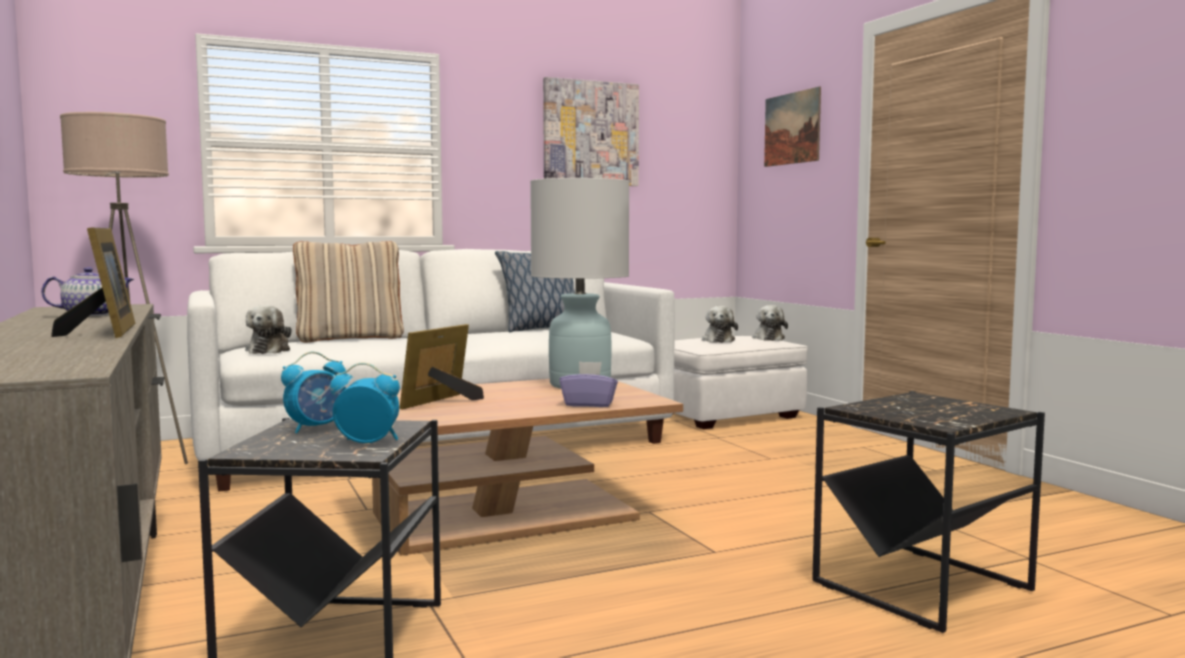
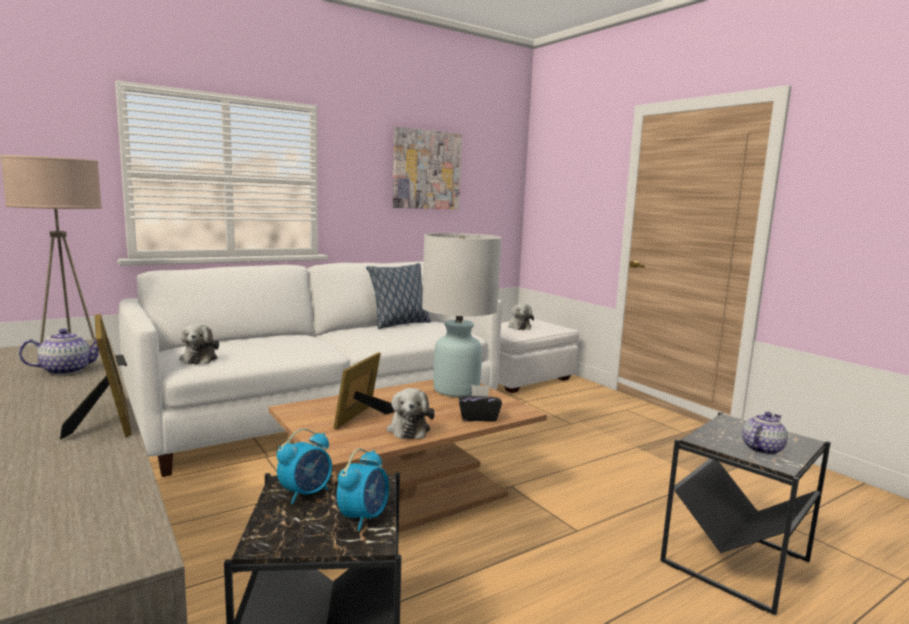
camera: 10 degrees left, 5 degrees up
(350, 338) = (258, 339): beige pillow -> none
(368, 442) = (364, 517): alarm clock -> alarm clock turned 120 degrees clockwise
(589, 404) = (478, 417): purple tissue box -> black tissue box
(768, 338) = (550, 323): plush toy -> plush toy (408, 429)
(792, 128) = (571, 174): picture -> none
(931, 414) = (761, 449): none -> teapot

